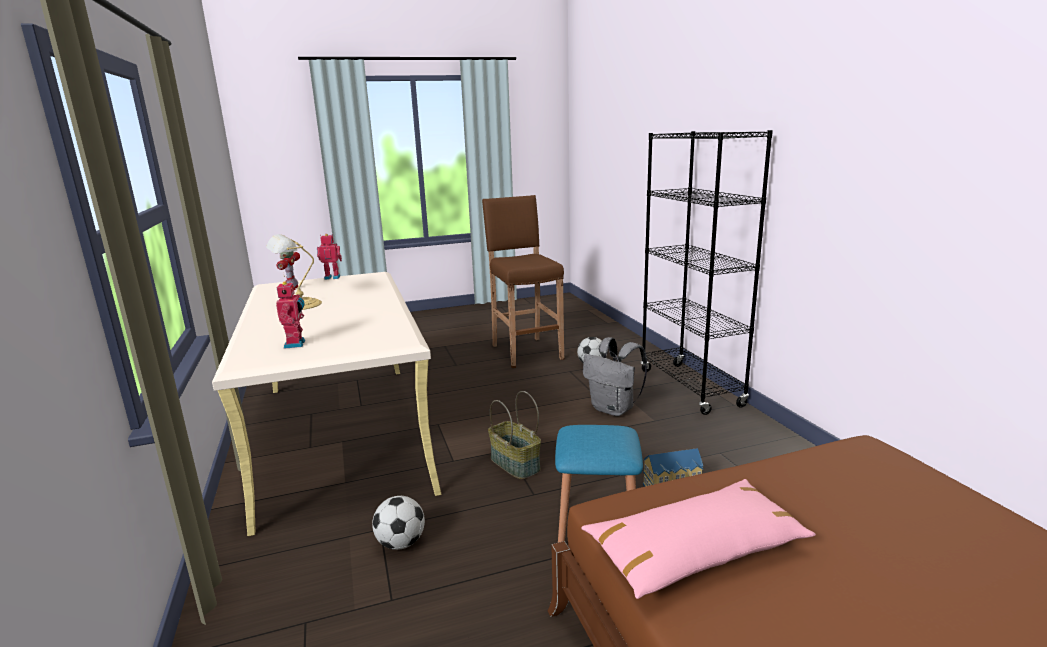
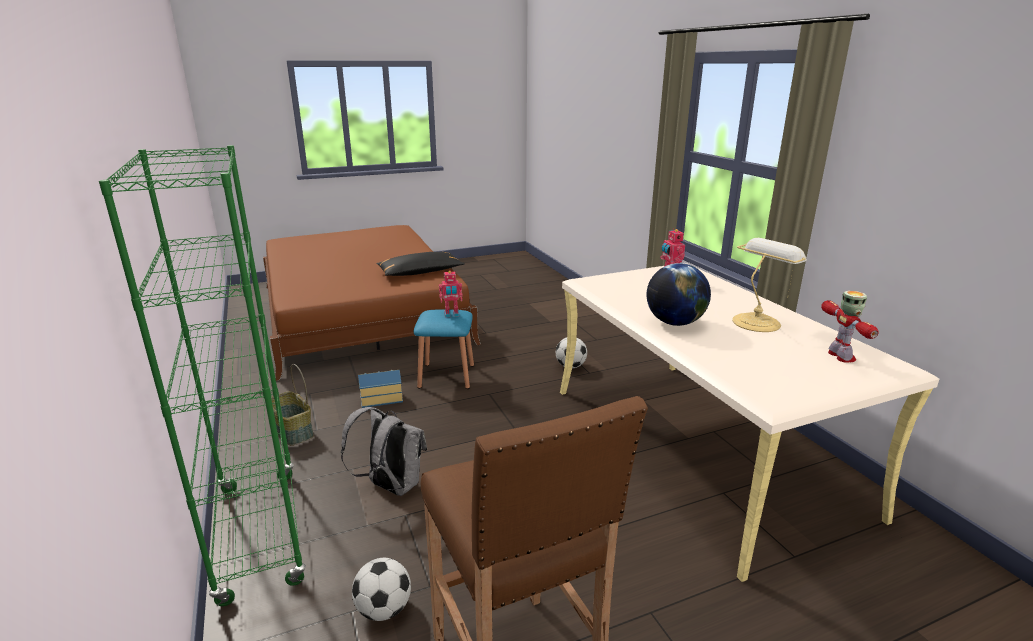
camera: 175 degrees right, 5 degrees up
(332, 277) = (837, 389): toy robot -> toy robot (451, 315)
(369, 304) = (675, 323): none -> globe
(514, 464) = (507, 416): basket -> basket (293, 431)
(690, 388) = (259, 533): black bookcase -> green bookcase
(696, 551) = (420, 272): pink pillow -> black pillow

